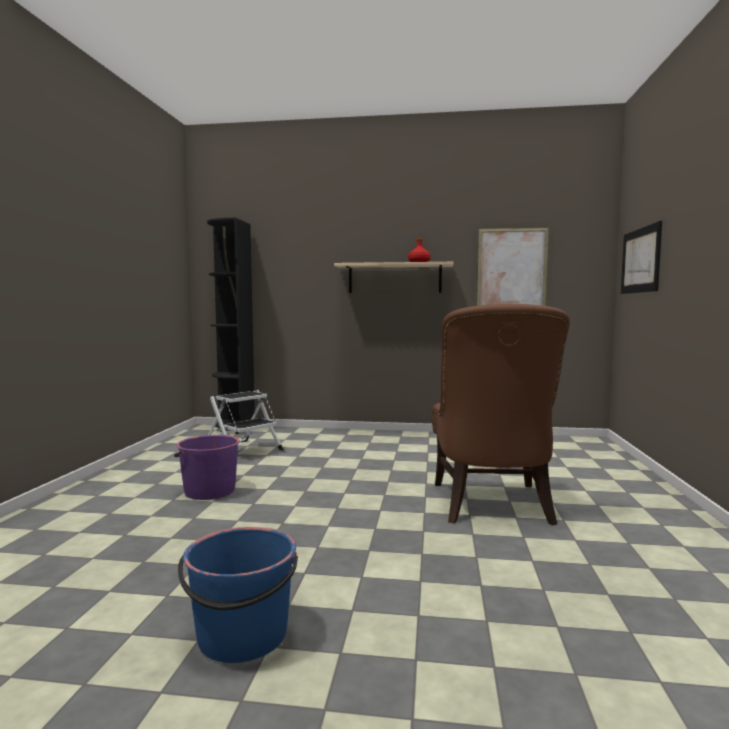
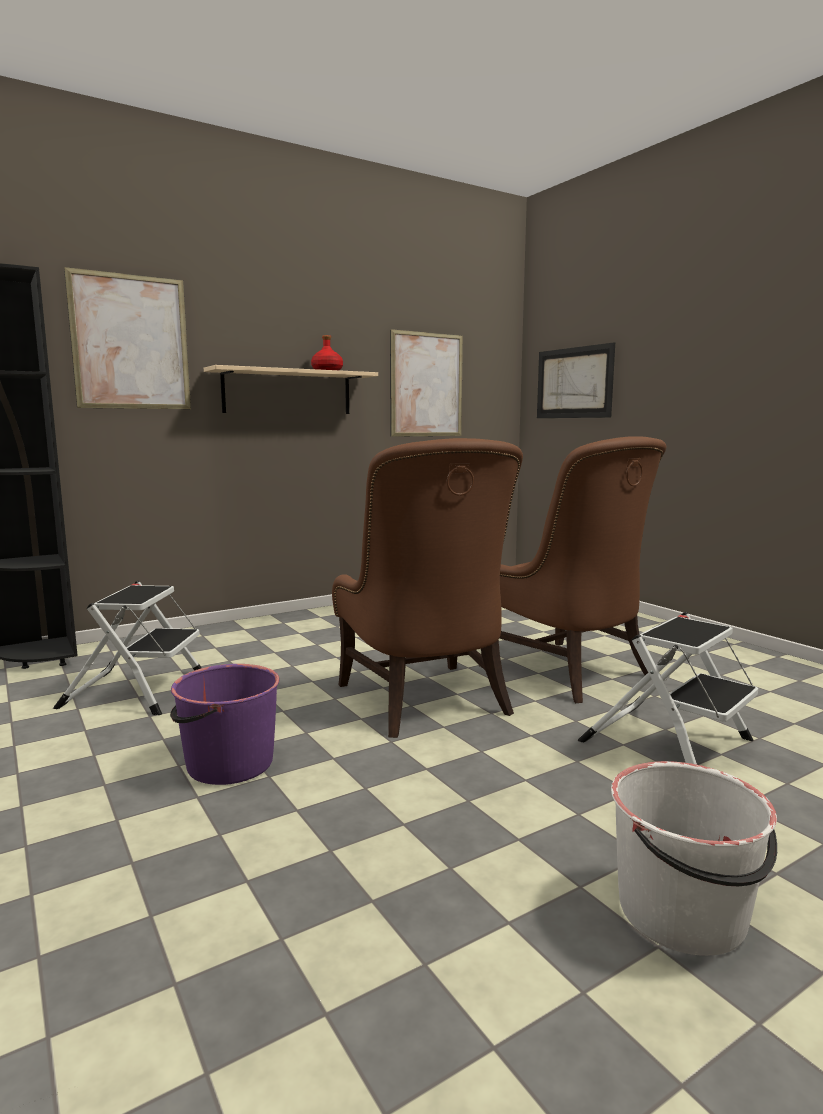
camera: 40 degrees left, 5 degrees up
(242, 636) = (683, 913): blue bucket -> white bucket
(298, 252) = (131, 342): none -> picture
(358, 492) = (425, 700): none -> brown chair
(456, 564) = (667, 743): none -> step ladder

